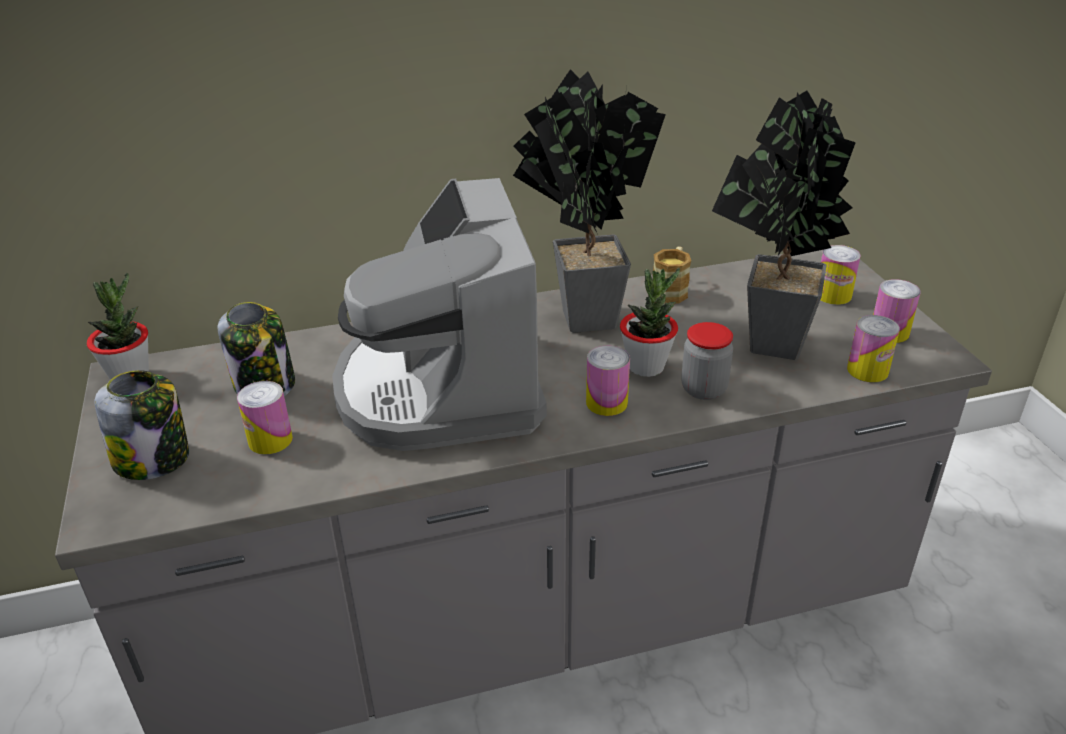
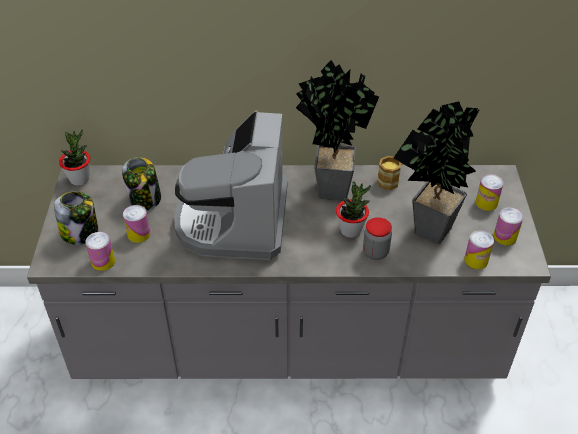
camera: 15 degrees right, 10 degrees up
(606, 403) = (318, 249): can -> can (103, 261)

